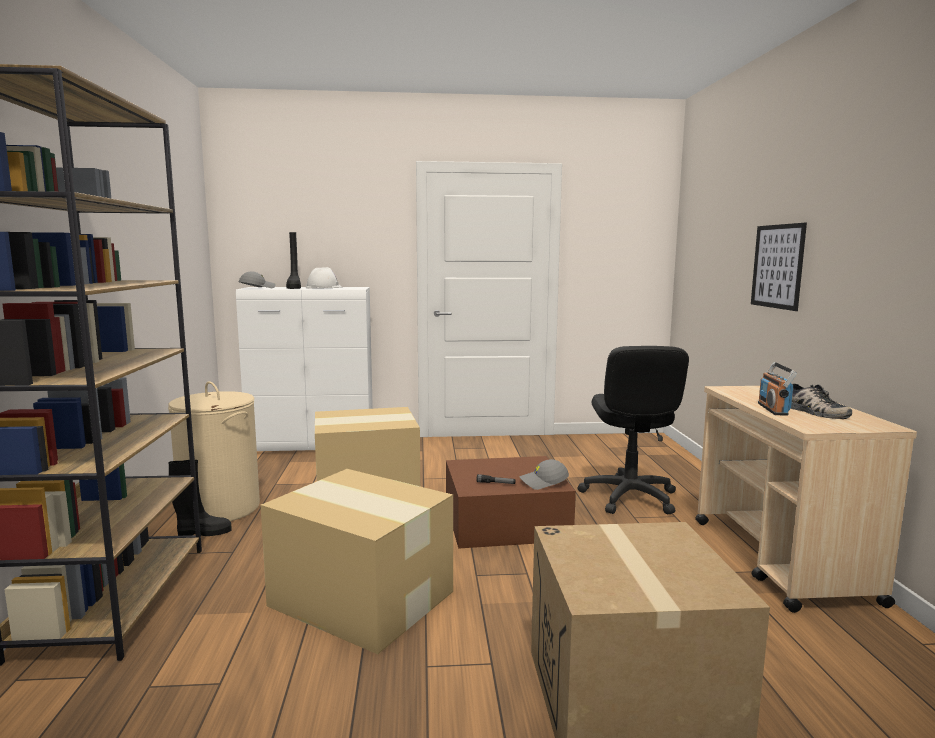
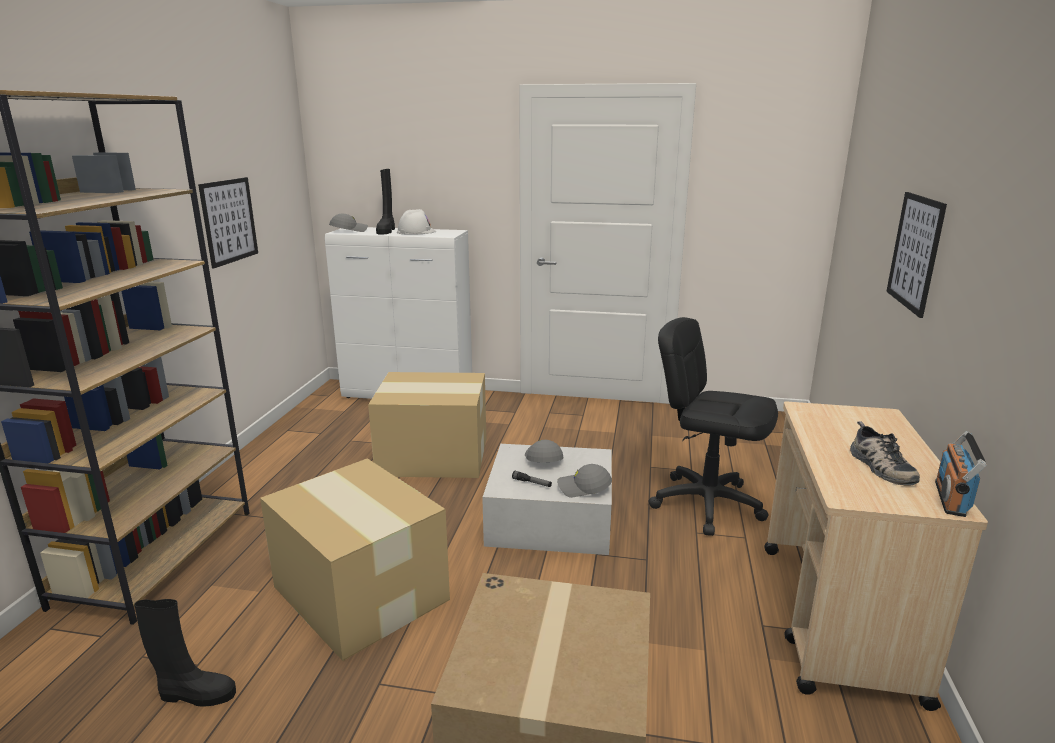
camera: 15 degrees right, 10 degrees up
(156, 267) = (229, 221): none -> picture
(203, 532) = (260, 492): black boot -> black boot (195, 694)
(220, 508) = (287, 465): beige laundry basket -> none
(492, 466) = (543, 458): none -> grey cap
(505, 521) = (550, 518): brown storage box -> white storage box
(629, 497) = (706, 503): black office chair -> black office chair turned 105 degrees clockwise
(773, 409) = (830, 456): radio -> radio (951, 498)

